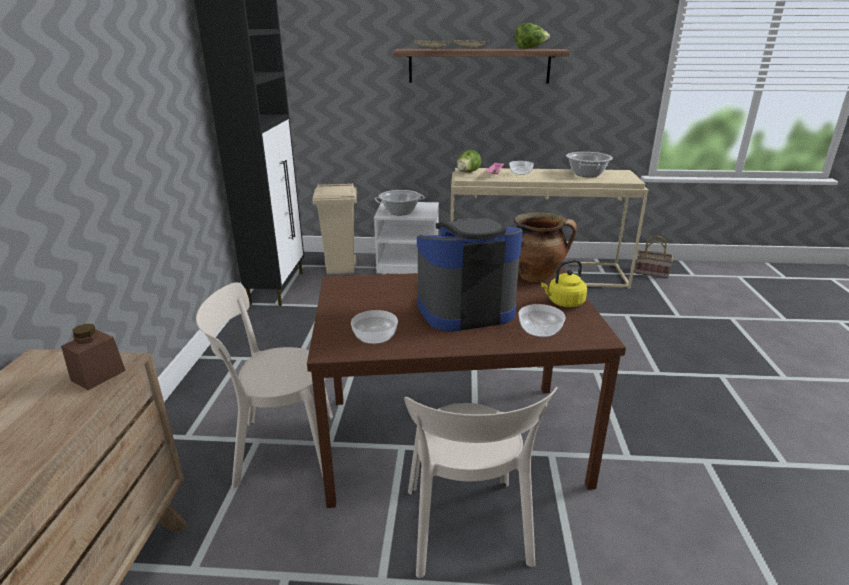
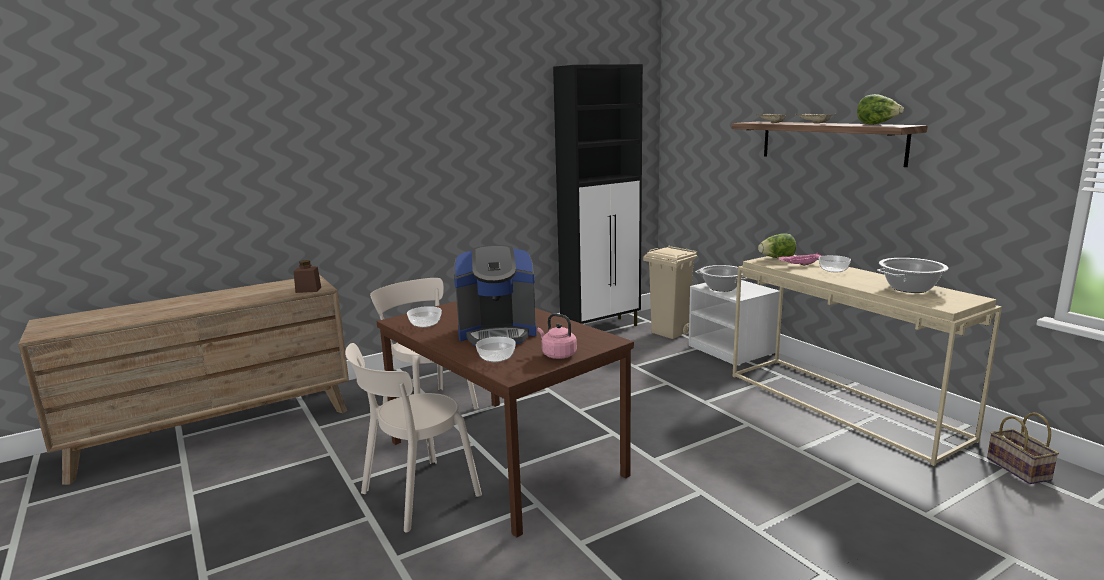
camera: 55 degrees right, 10 degrees down
(465, 309) = (497, 333): coffee machine -> coffee machine turned 135 degrees clockwise
(536, 276) = (595, 337): cooking pot -> none
(564, 303) = (557, 355): yellow kettle -> pink kettle

